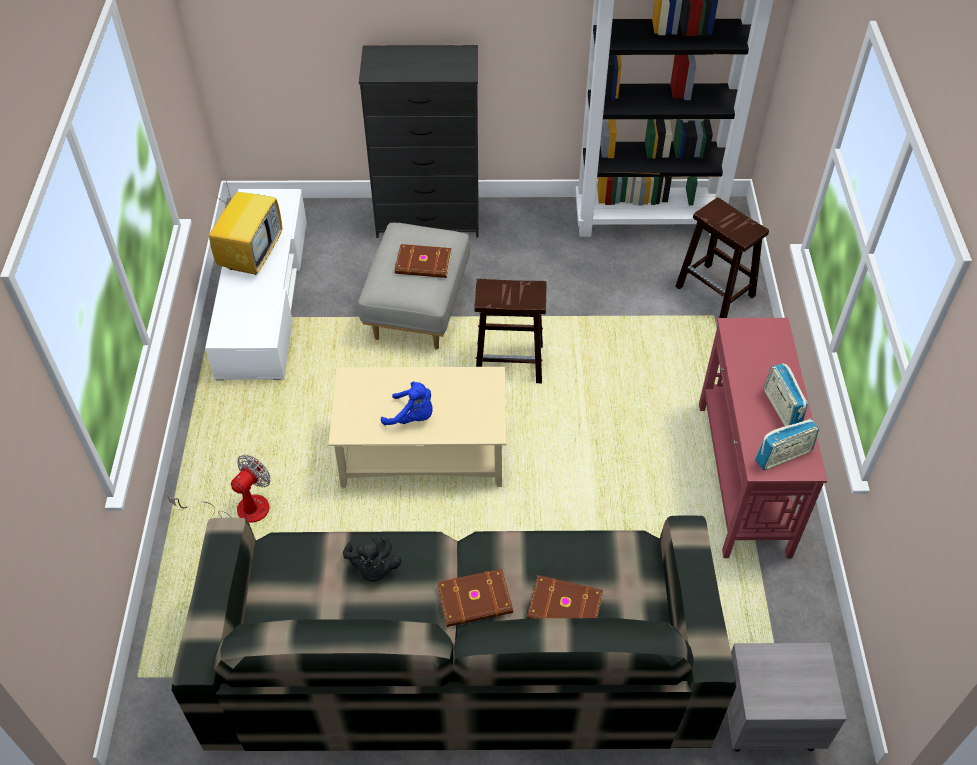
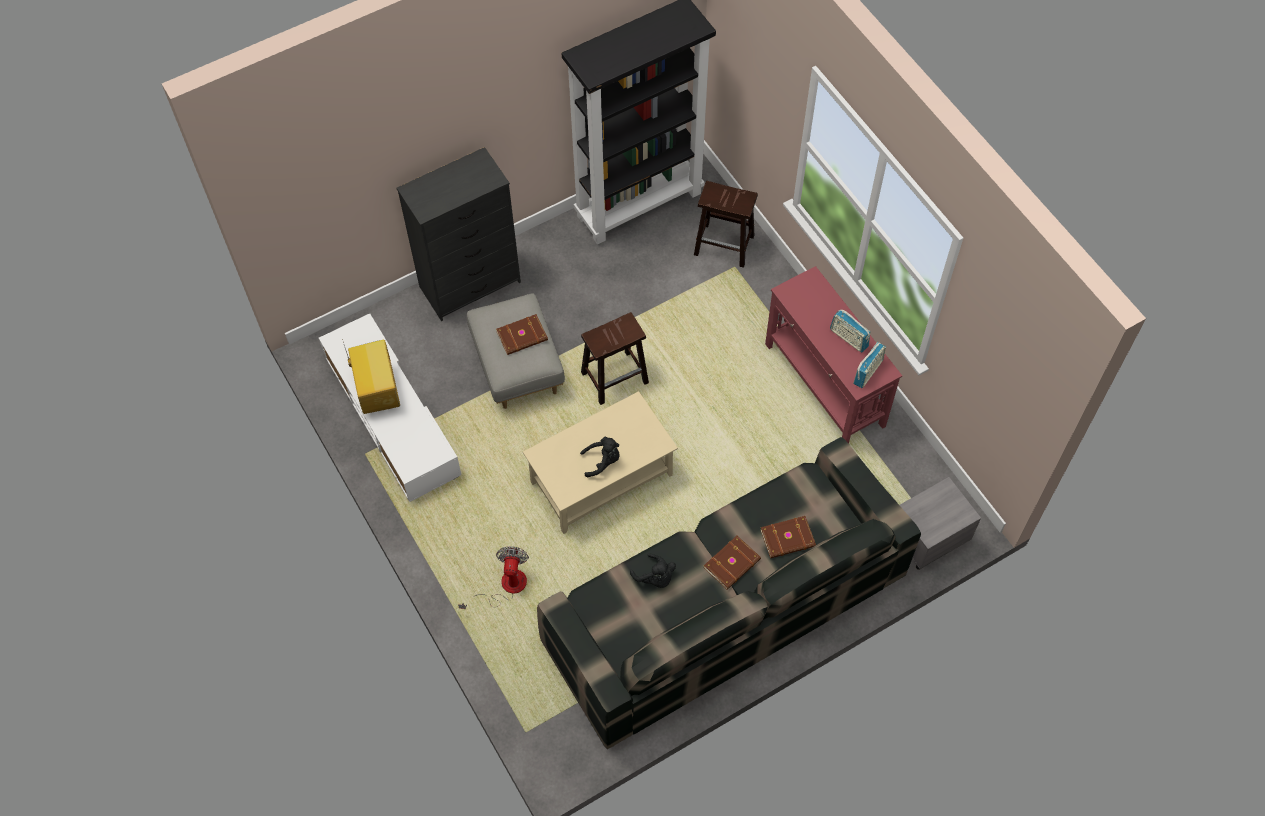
camera: 30 degrees left, 10 degrees up
(412, 417) = (602, 461): blue plush toy -> black plush toy

